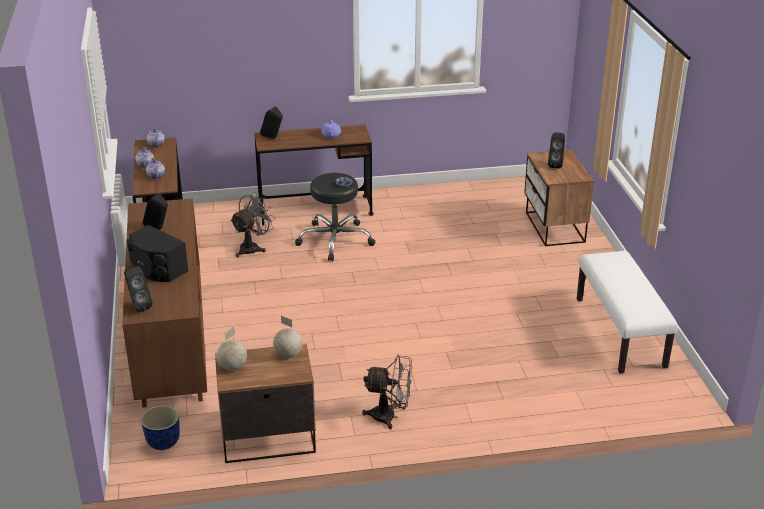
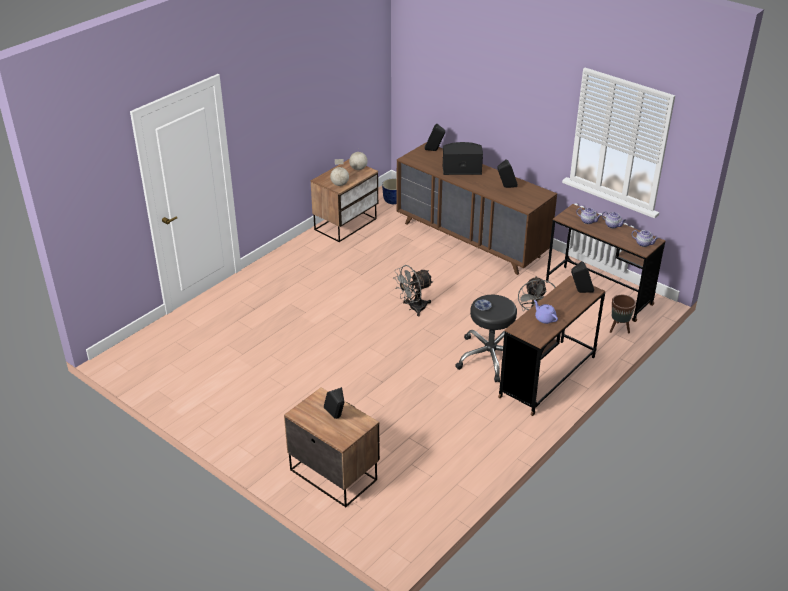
camera: 140 degrees right, 5 degrees up
(204, 213) = (619, 329): none -> brown planter
(390, 416) = (296, 261): grey fan -> grey fan (413, 308)
(621, 332) = (195, 386): white bench -> none

